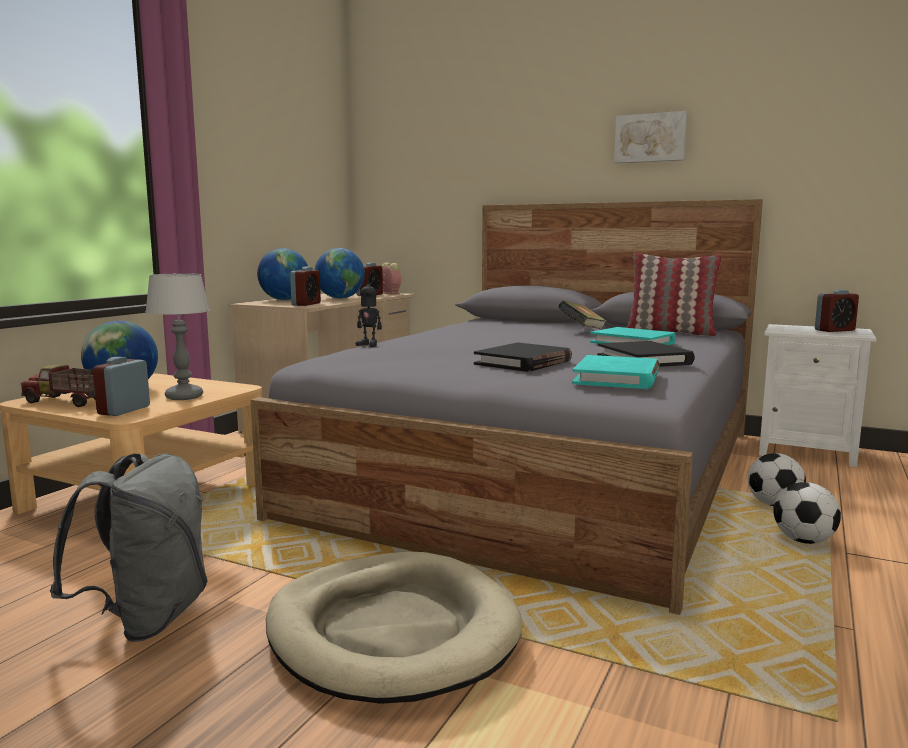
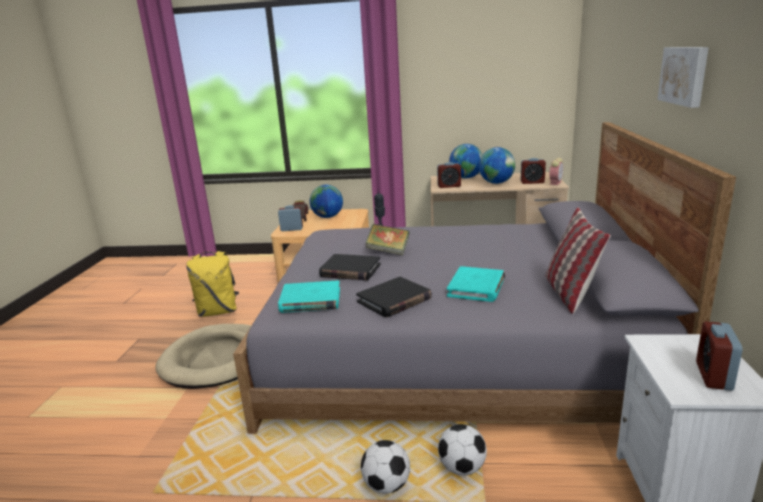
camera: 70 degrees right, 10 degrees up
(147, 619) = (218, 311): grey backpack -> yellow backpack
(184, 397) = (322, 229): table lamp -> none
(582, 330) = (532, 262): book -> book (388, 251)
(834, 330) = (713, 376): alarm clock -> alarm clock turned 60 degrees clockwise

